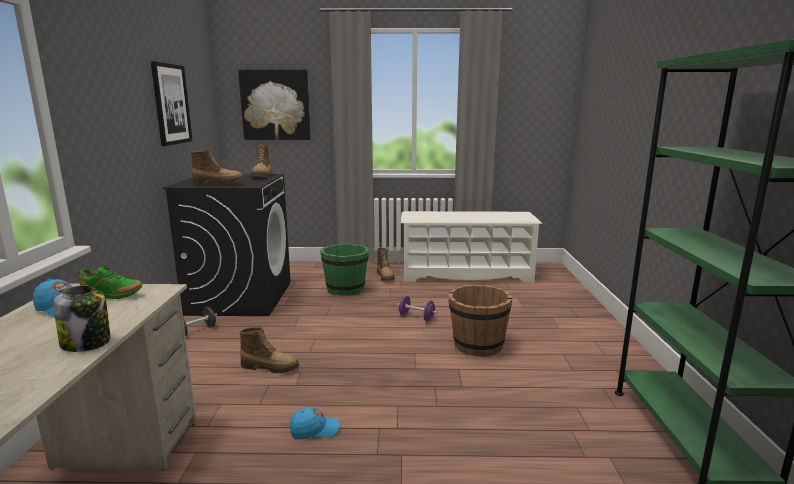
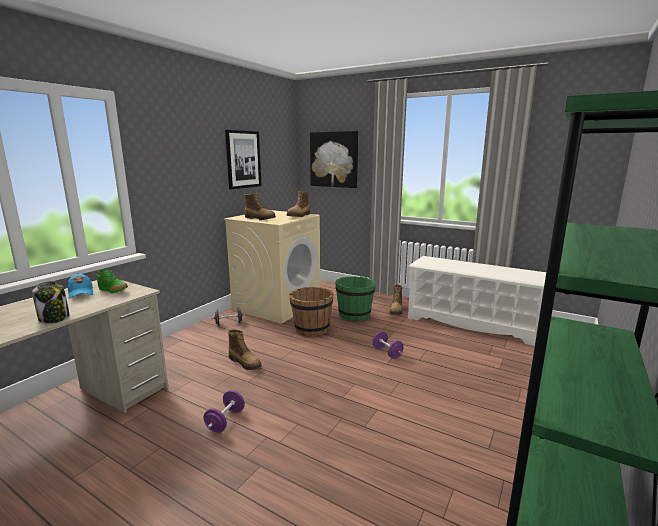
camera: 30 degrees right, 0 degrees up
(240, 297) = (277, 305): black washing machine -> beige washing machine
(315, 430) = (225, 421): blue cap -> purple dumbbell
(477, 345) = (415, 393): brown bucket -> brown bucket (311, 329)

